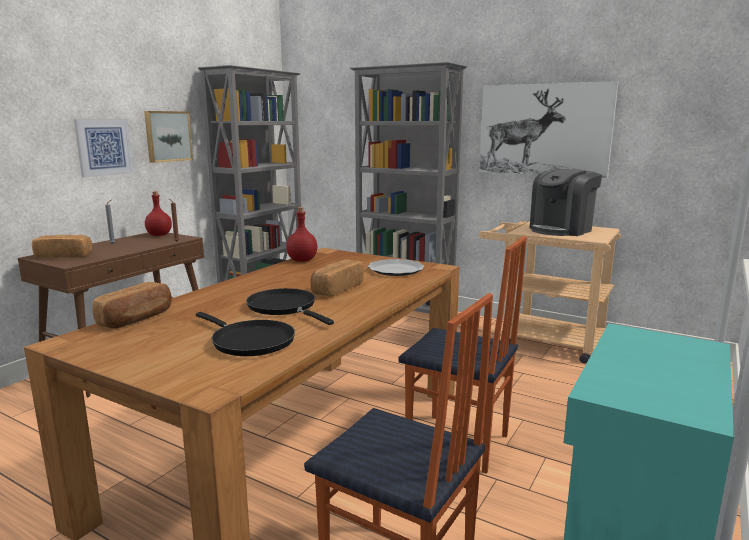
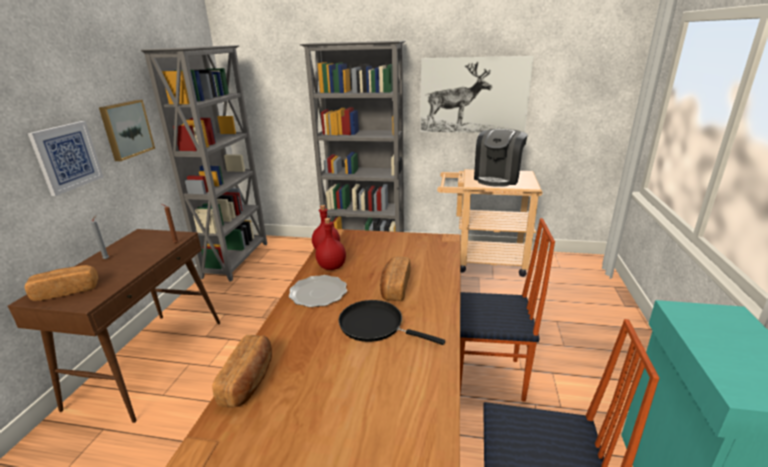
camera: 20 degrees left, 10 degrees up
(159, 235) = (147, 236): red bottle -> red bottle (331, 267)
(249, 341) = (391, 386): black frying pan -> none
(396, 270) = (417, 249): plate -> plate (318, 293)

